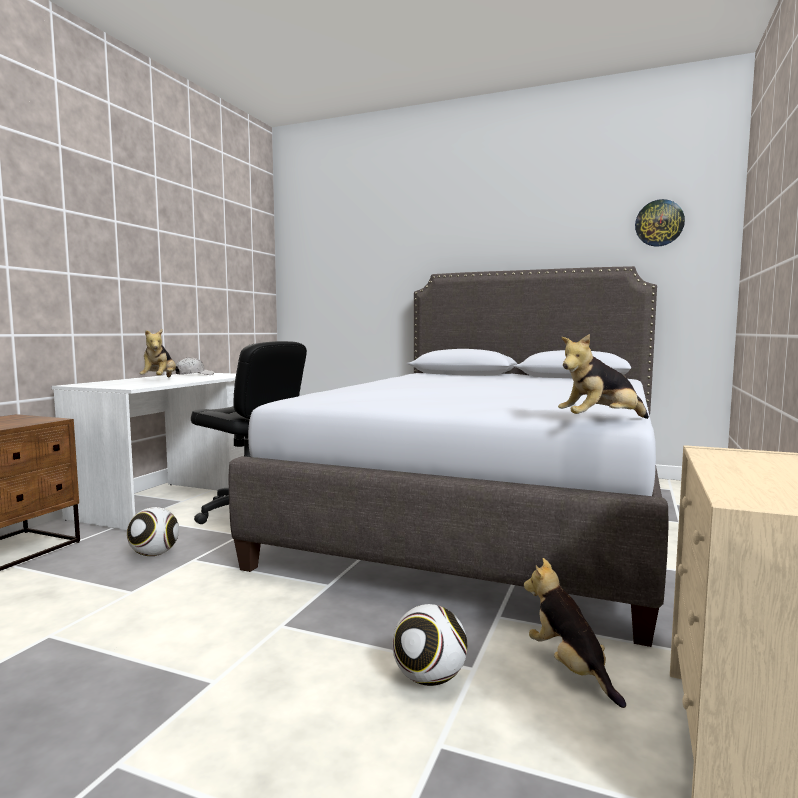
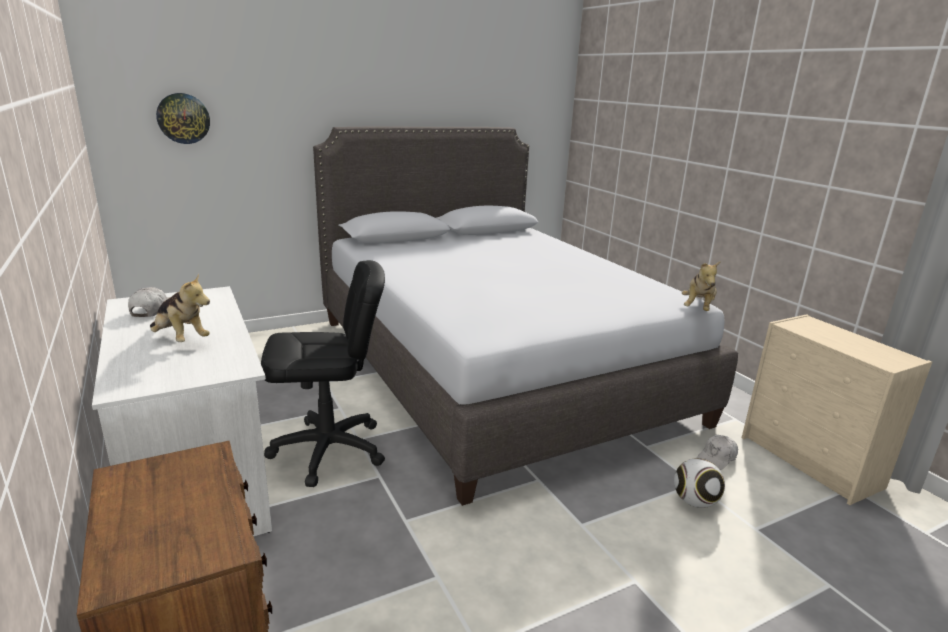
camera: 50 degrees left, 15 degrees up
(154, 554) = (360, 538): football -> none
(570, 668) = (717, 458): plush toy -> white cap
(659, 223) = (525, 89): wall clock -> wall clock (183, 118)

